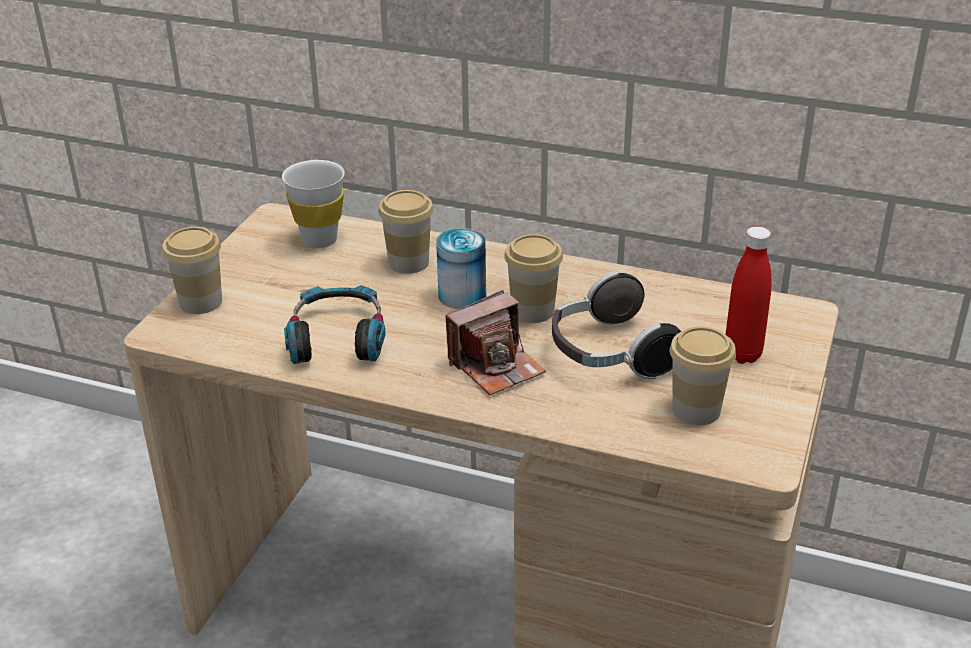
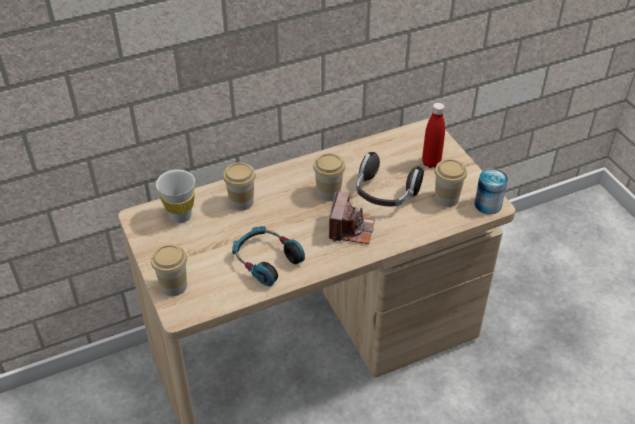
camera: 45 degrees left, 10 degrees up
(462, 295) = (289, 204): can -> can (488, 204)

